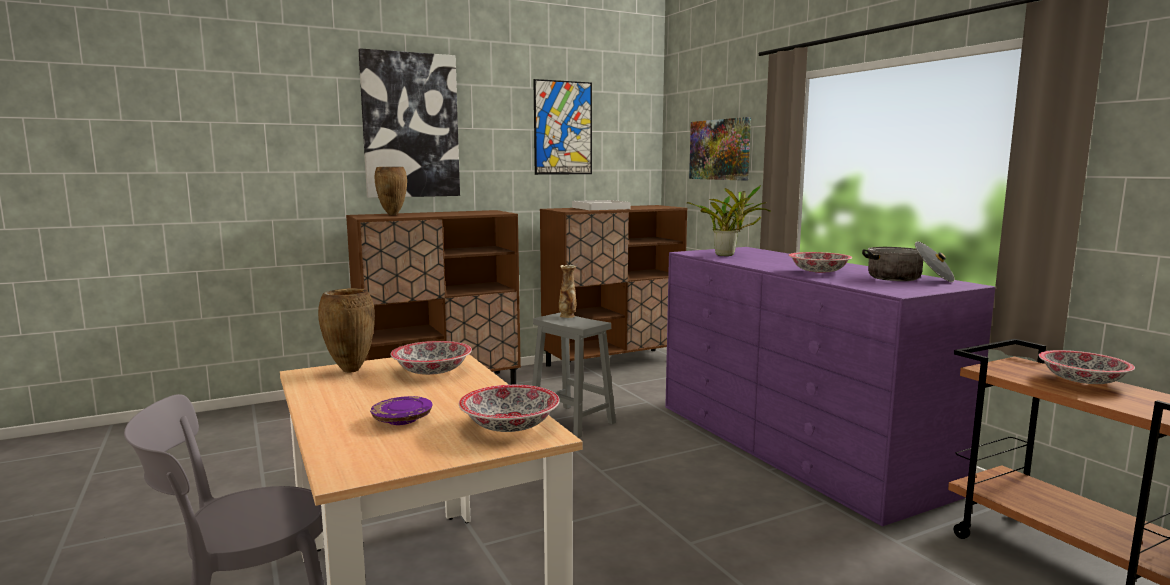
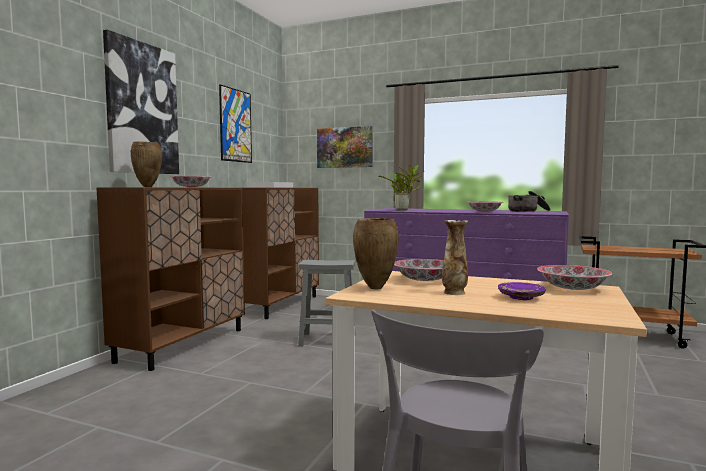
camera: 40 degrees left, 5 degrees down
(567, 316) = (317, 260): vase -> vase (454, 293)
(1082, 381) = (627, 247): bowl -> bowl (191, 187)

